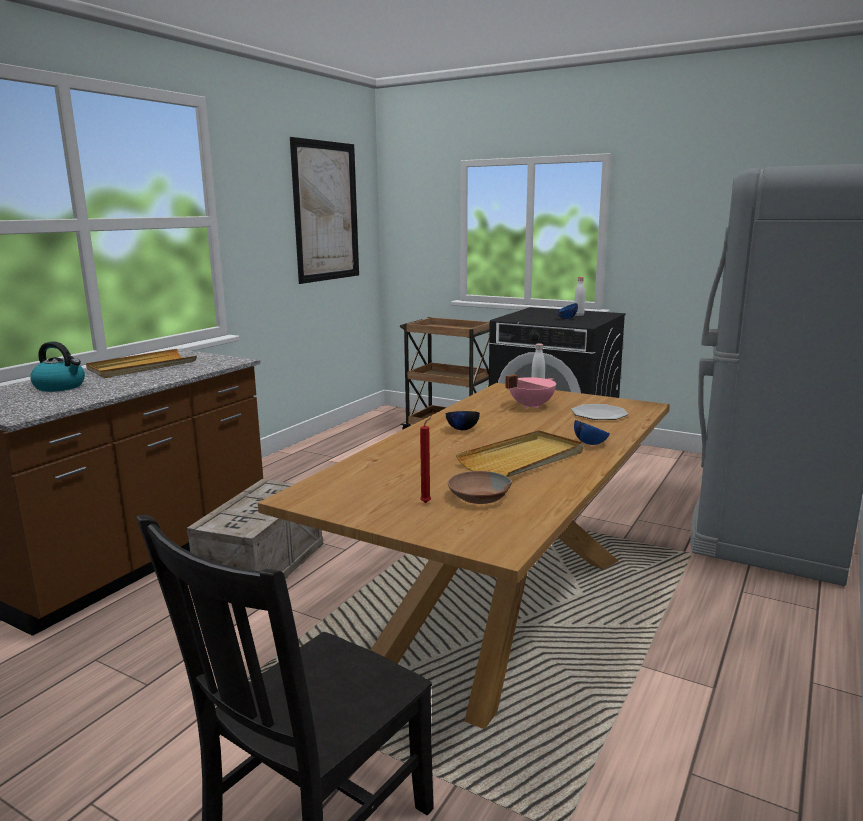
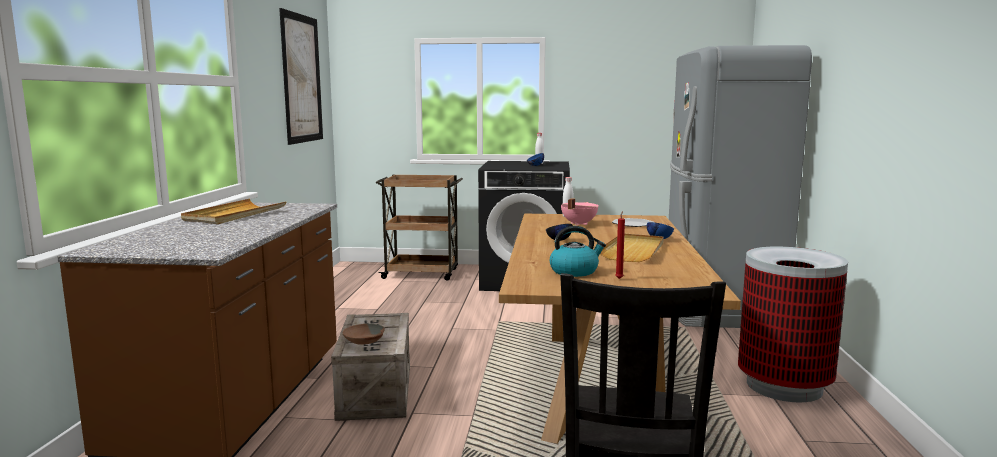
camera: 25 degrees left, 5 degrees down
(61, 387) = (190, 232): kettle -> kettle (574, 271)
(478, 497) = (646, 272): brown bowl -> brown bowl (364, 340)
(747, 677) = (784, 386): none -> trash can

